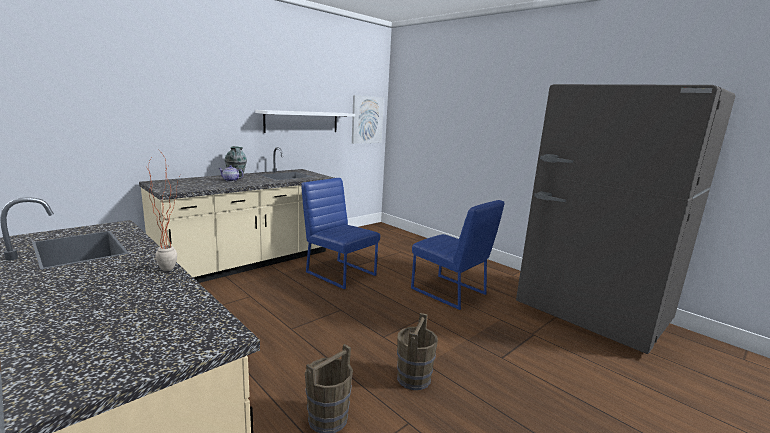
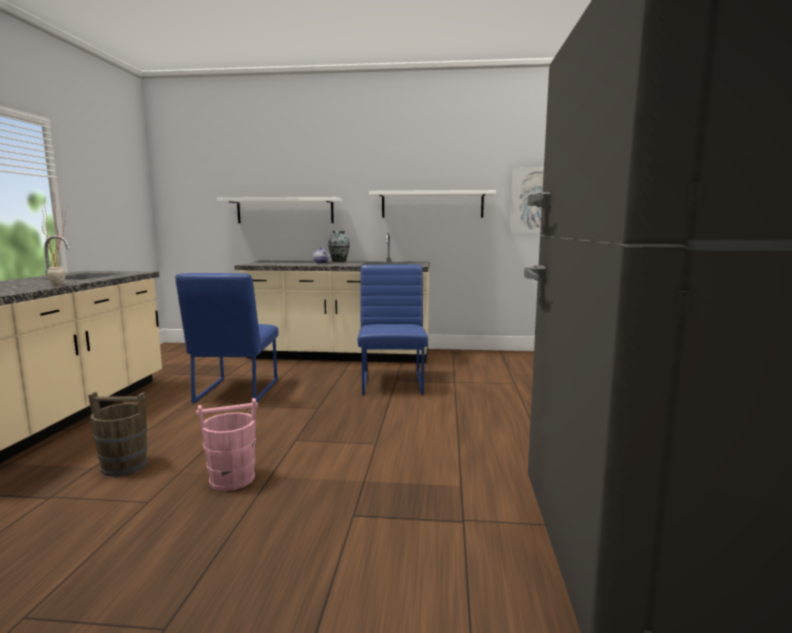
camera: 50 degrees right, 5 degrees down
(165, 125) = (285, 211): none -> white shelf
(413, 379) = (231, 479): brown bucket -> pink bucket
(450, 292) = (469, 436): blue chair -> blue chair (235, 391)

